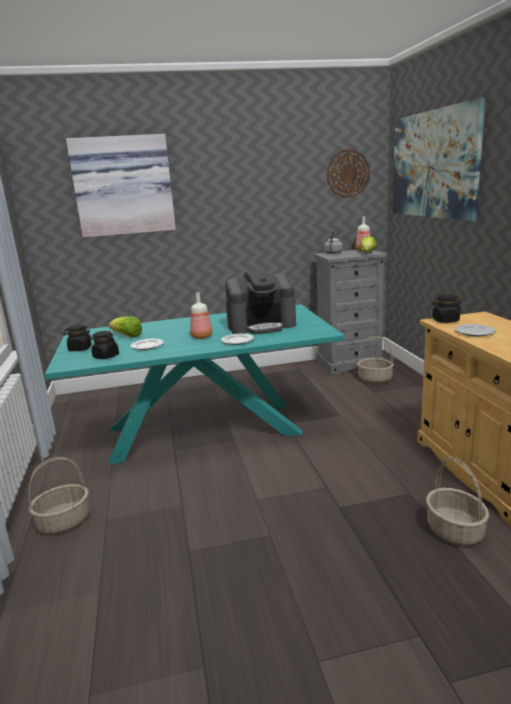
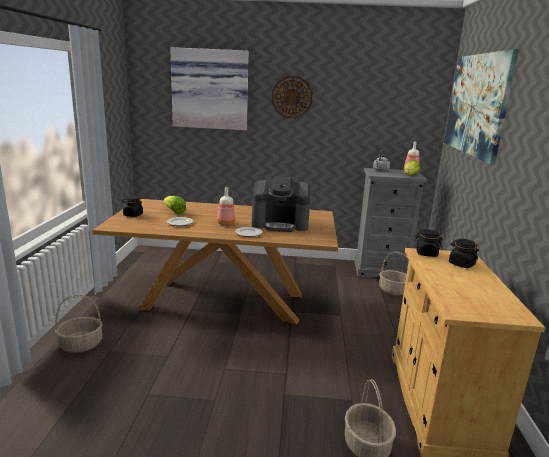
camera: 15 degrees right, 0 degrees up
(106, 356) = (144, 225): black jar -> black jar (461, 264)
(205, 430) = (224, 300): turquoise dining table -> brown dining table
(348, 174) = (408, 101): wall clock -> wall clock (292, 97)
(475, 332) = (440, 270): plate -> none

